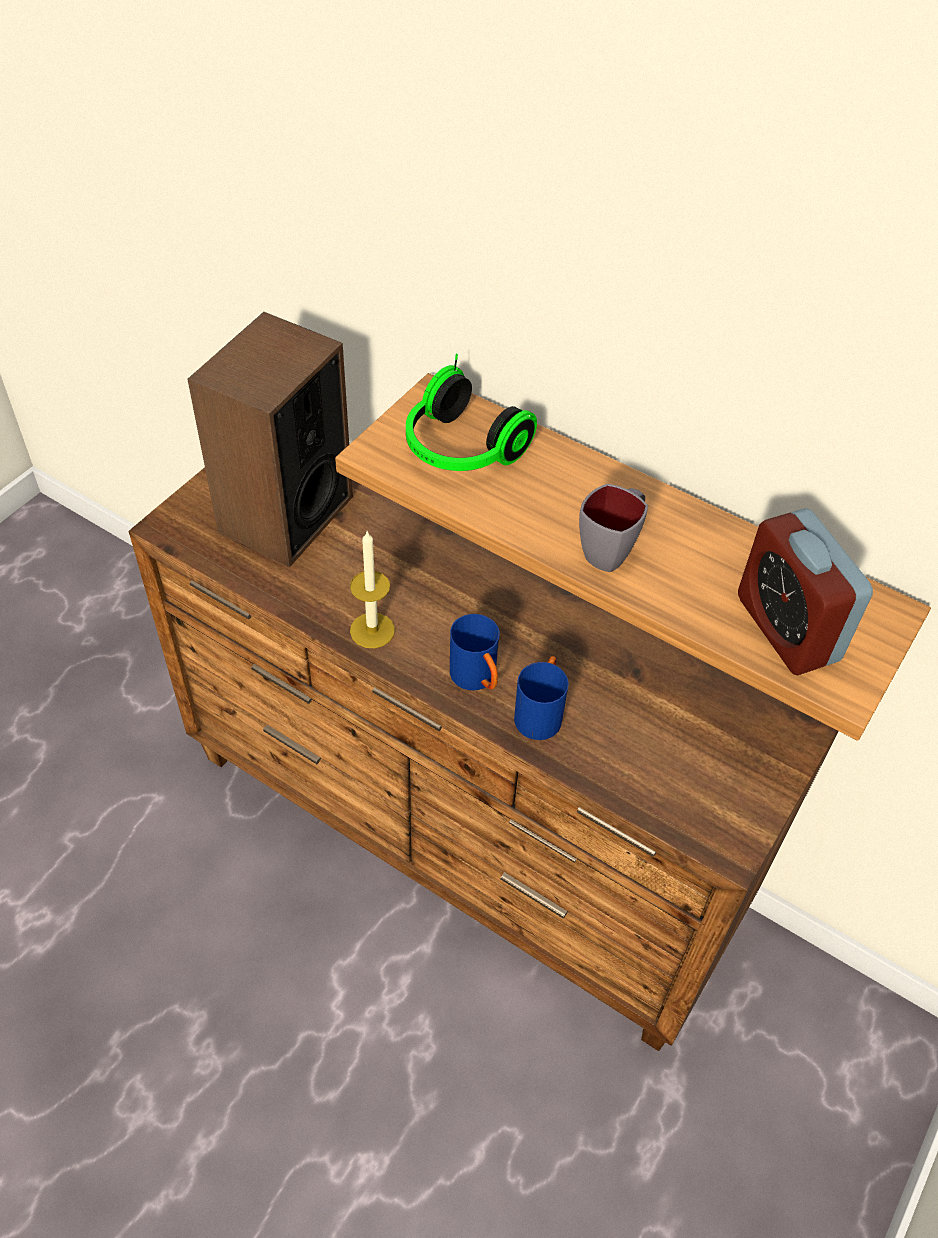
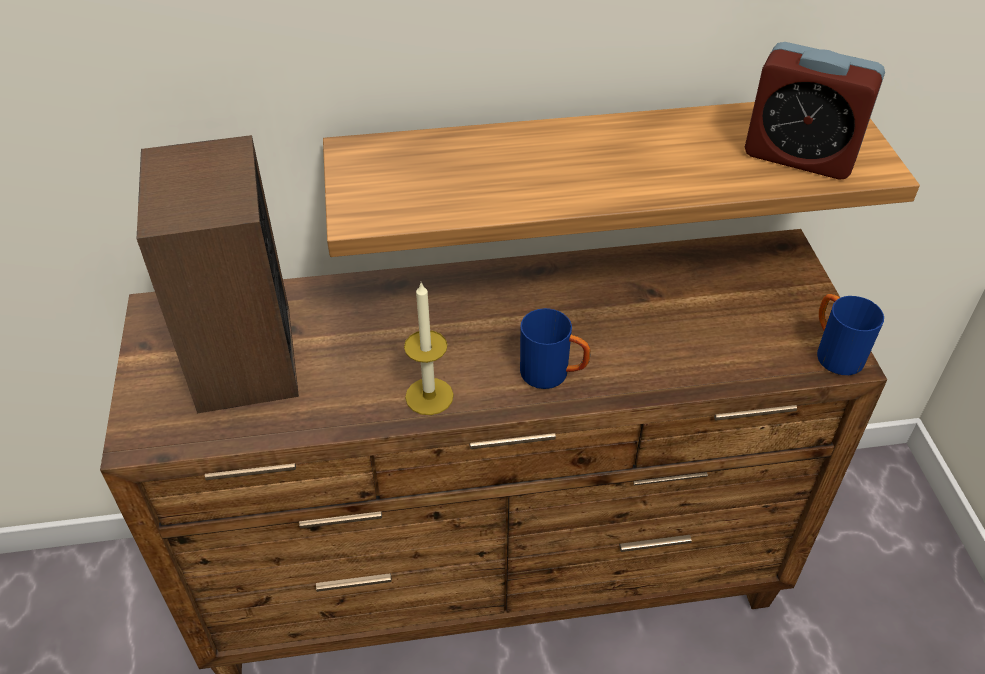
camera: 40 degrees left, 5 degrees down
(460, 449) = (425, 175): headphones -> none
(540, 712) = (625, 365): blue mug -> blue mug (833, 352)
(611, 551) = (628, 177): grey mug -> none

